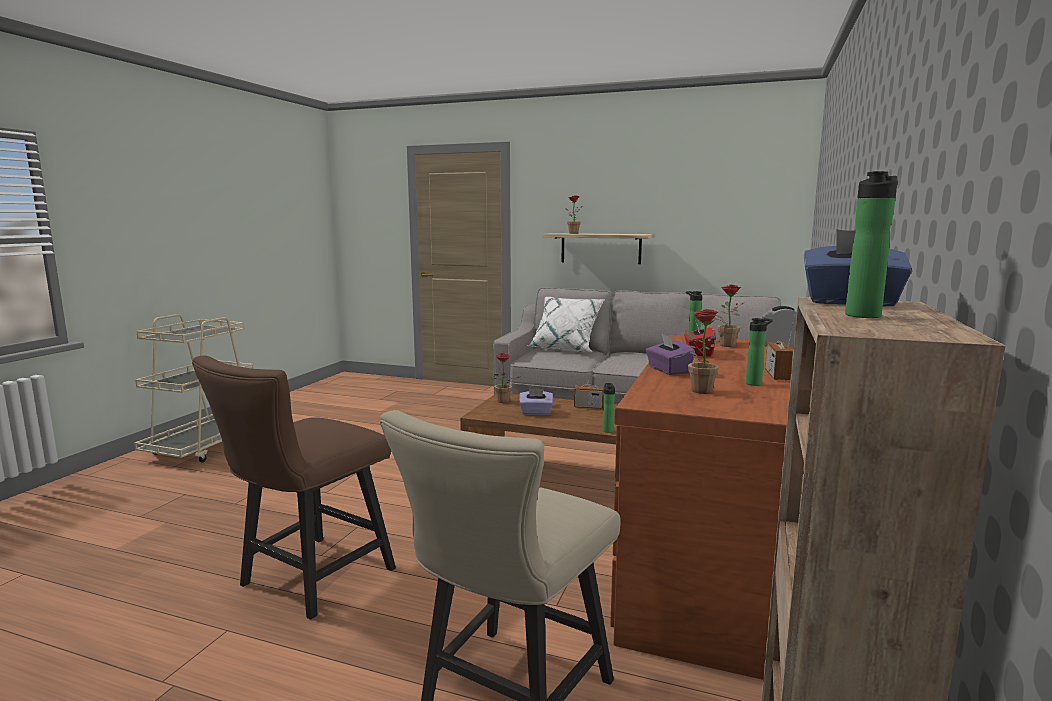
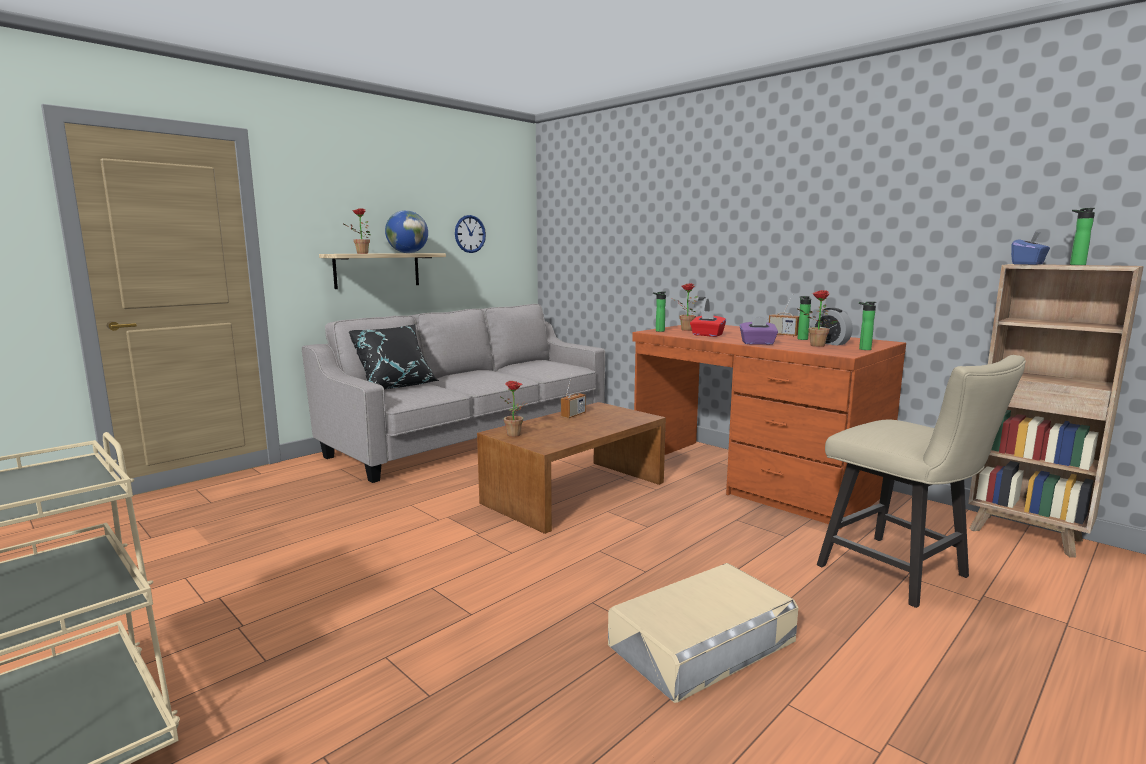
camera: 65 degrees left, 0 degrees up
(308, 581) = (702, 643): brown chair -> beige storage box
(536, 412) = (566, 430): purple tissue box -> none
(565, 349) = (394, 386): white pillow -> black pillow
(607, 430) = (639, 420): bottle -> bottle (863, 349)
(618, 234) = (407, 253): none -> globe
(708, 215) = (470, 234): none -> wall clock
(740, 395) = (829, 343): none -> alarm clock

